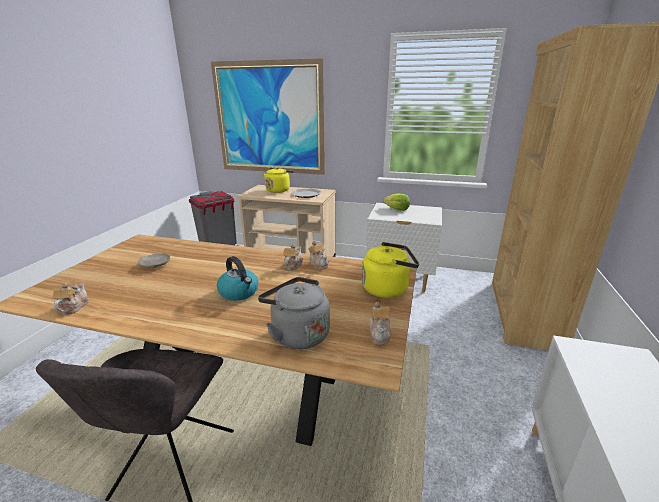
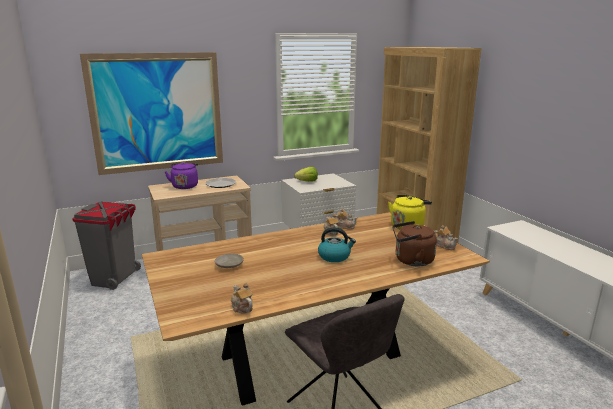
camera: 40 degrees left, 5 degrees down
(279, 190) = (185, 186): yellow kettle -> purple kettle
(297, 334) = (411, 260): grey kettle -> brown kettle

